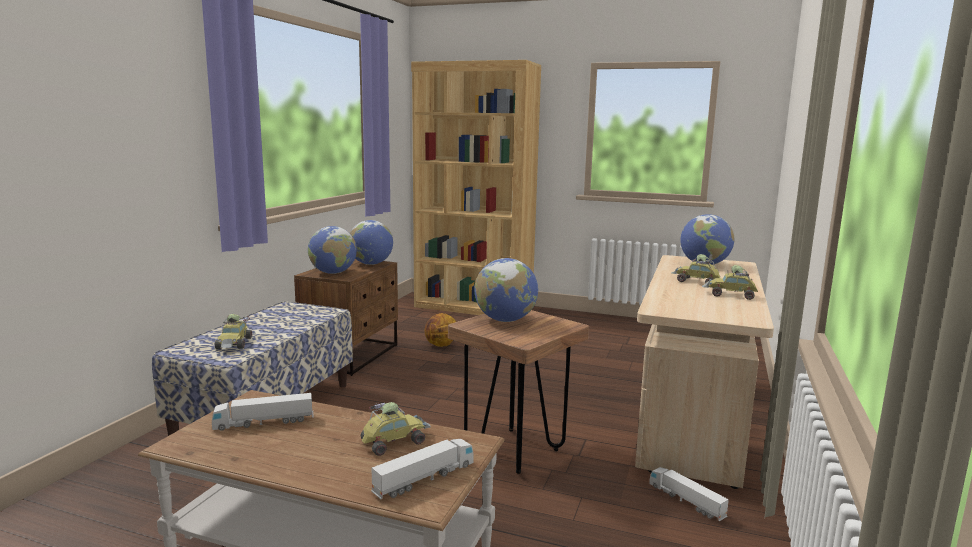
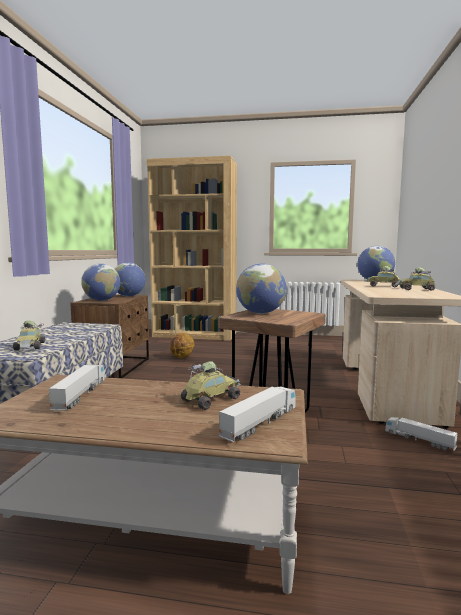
camera: 10 degrees left, 5 degrees down
(264, 422) = (80, 395): toy truck -> toy truck turned 120 degrees clockwise

